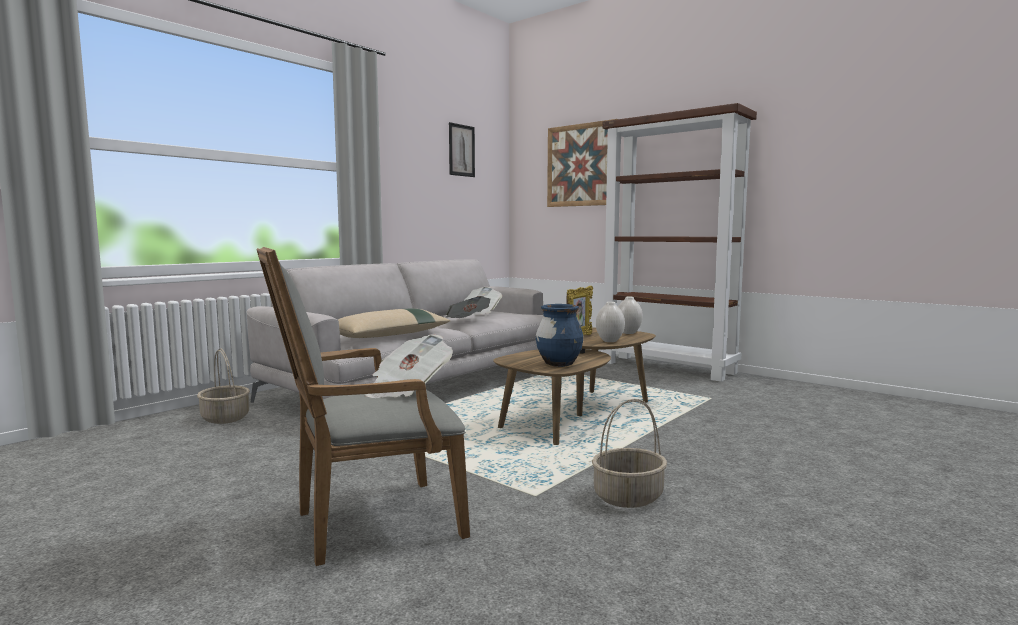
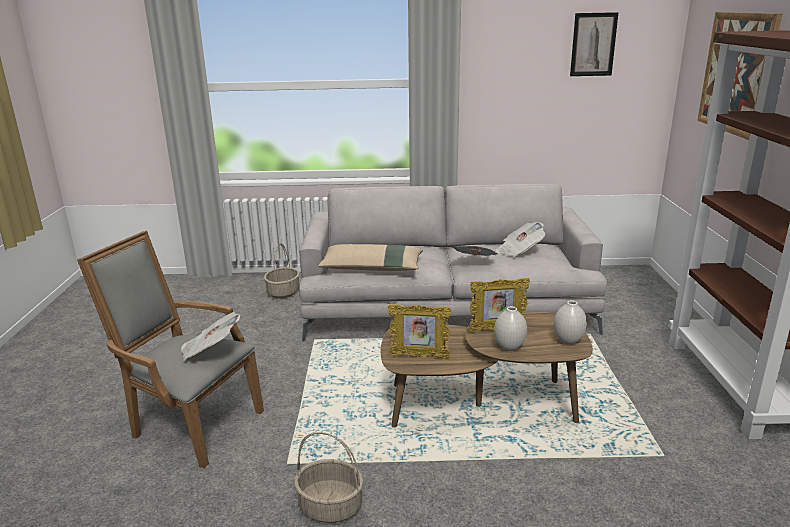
camera: 50 degrees right, 15 degrees up
(559, 364) = (419, 356): blue vase -> picture frame

